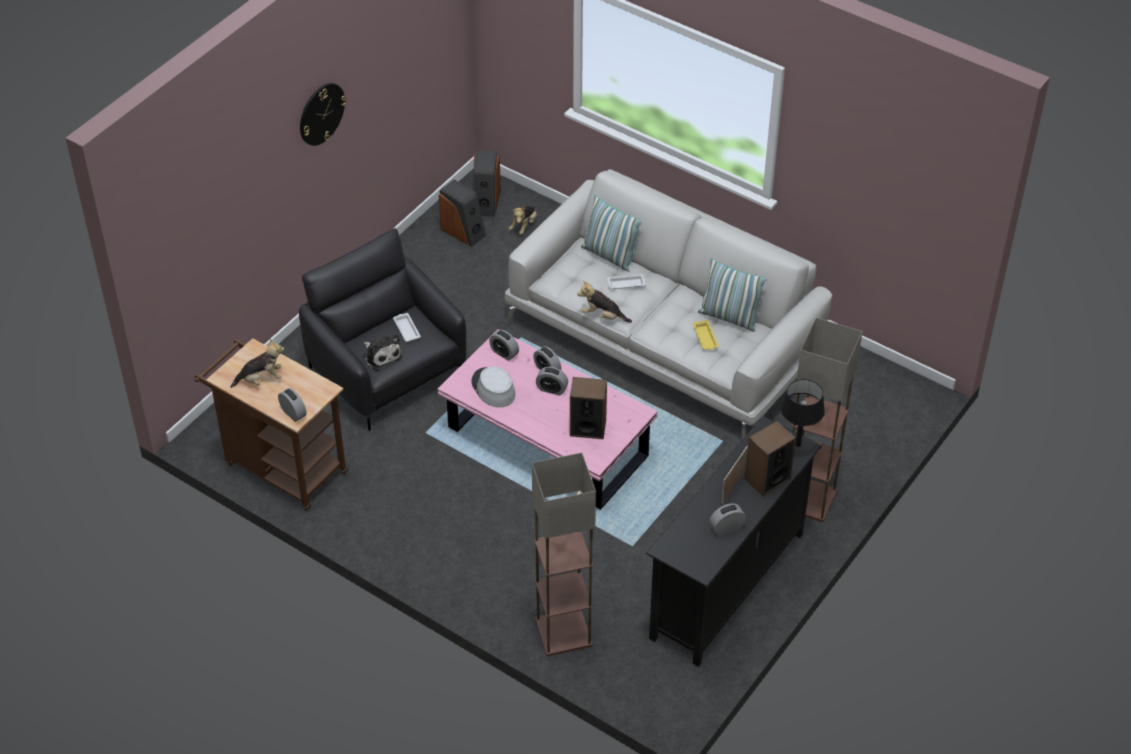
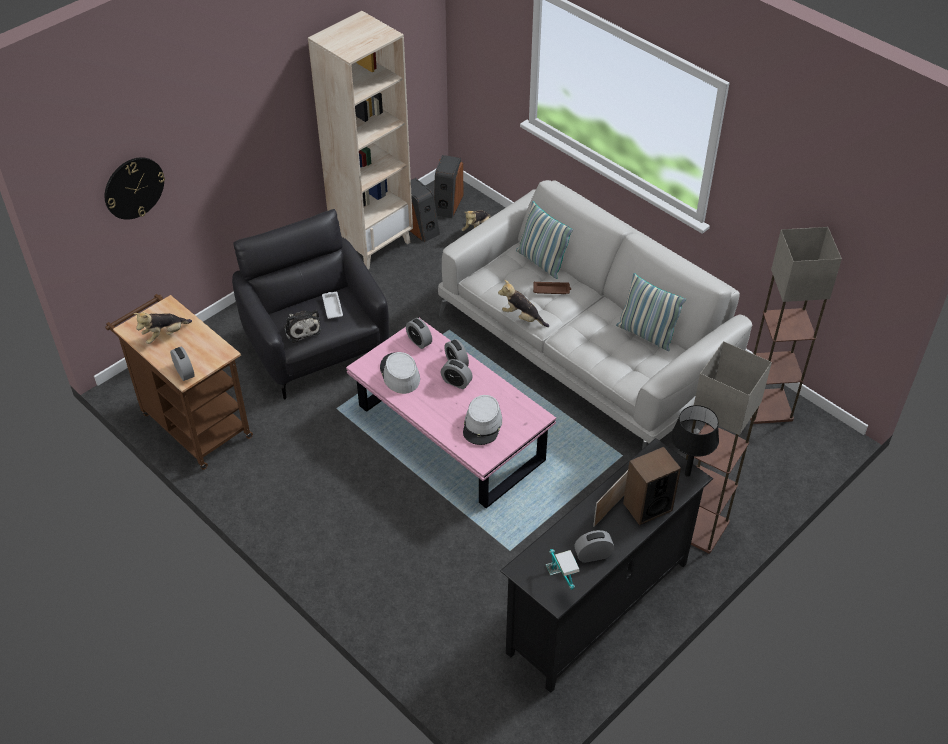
camera: 10 degrees right, 0 degrees up
(261, 379) = (165, 335): plush toy -> plush toy turned 150 degrees clockwise
(321, 113) = (271, 88): wall clock -> wall clock (134, 188)
(416, 255) = (372, 244): none -> beige bookcase
(563, 633) = (419, 633): floor lamp -> floor lamp (767, 407)
(587, 427) = (482, 425): speaker -> grey hat
(627, 284) = (552, 290): white tray -> brown tray
(703, 557) = (560, 585): none -> table lamp
(705, 338) = (618, 351): yellow tray -> none

